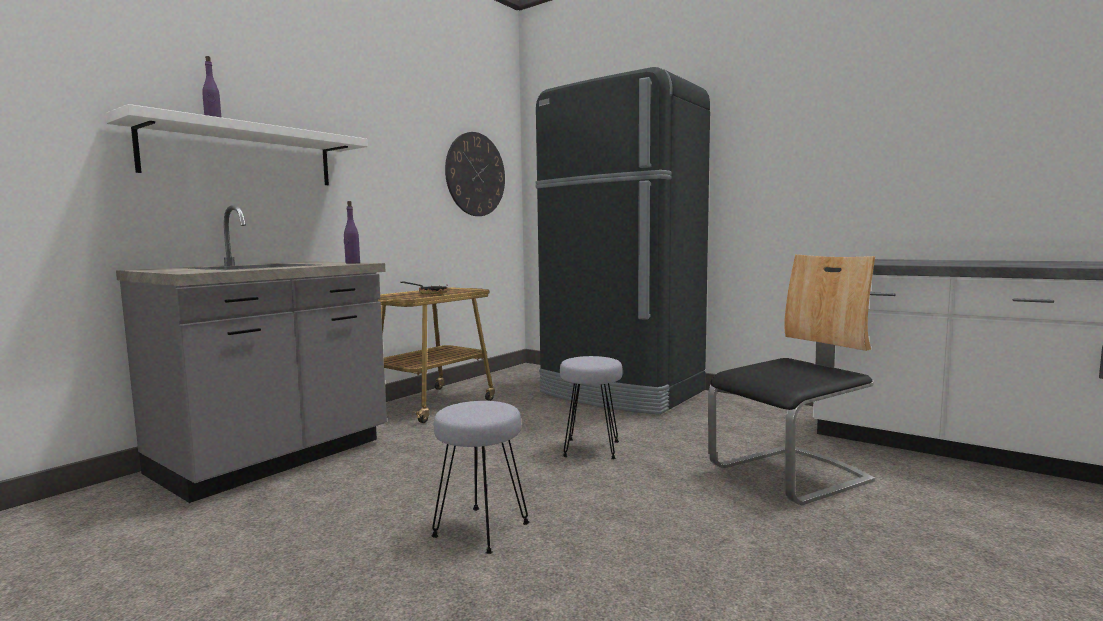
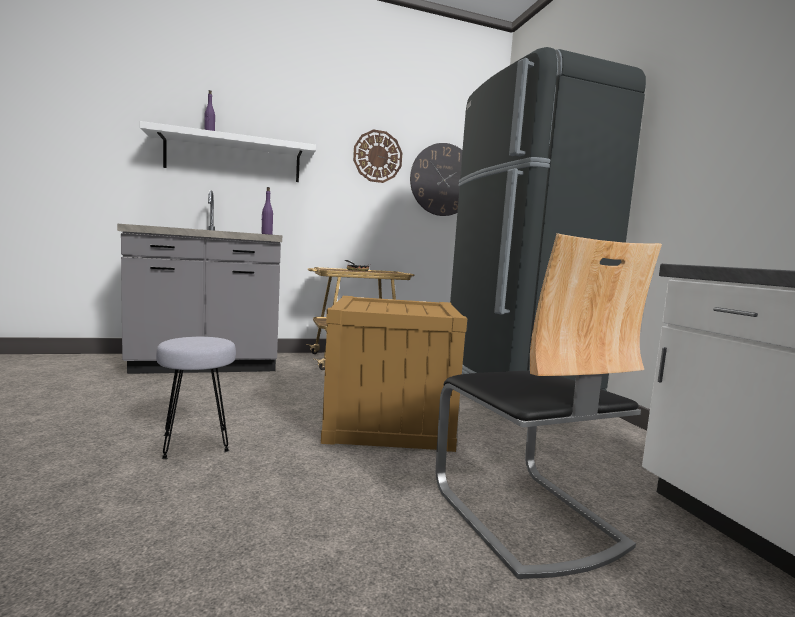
camera: 35 degrees right, 0 degrees up
(411, 149) = (377, 156): none -> wall clock
(591, 448) = (389, 422): grey stool -> crate
(790, 474) = (525, 515): chair -> chair turned 60 degrees clockwise

